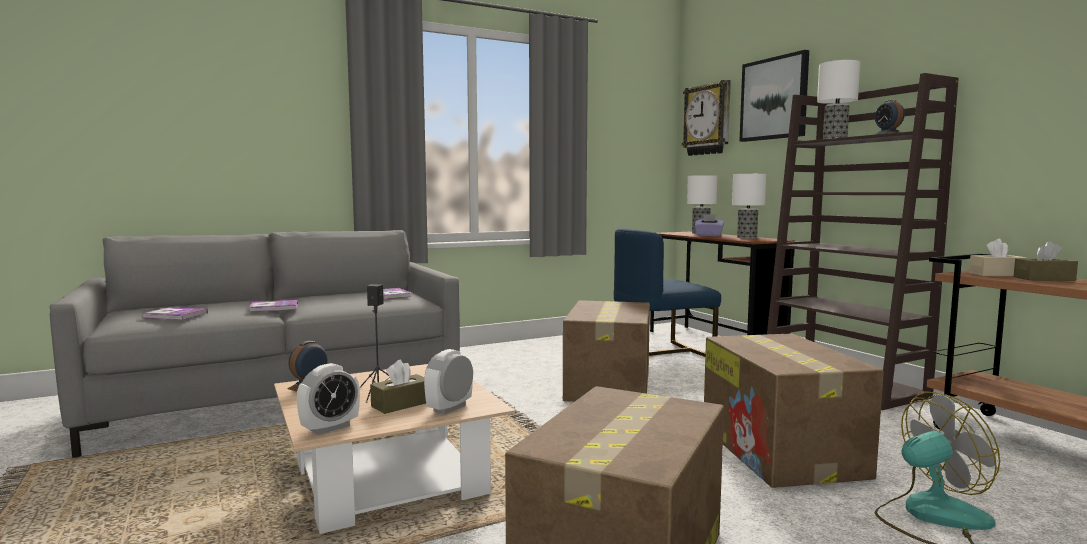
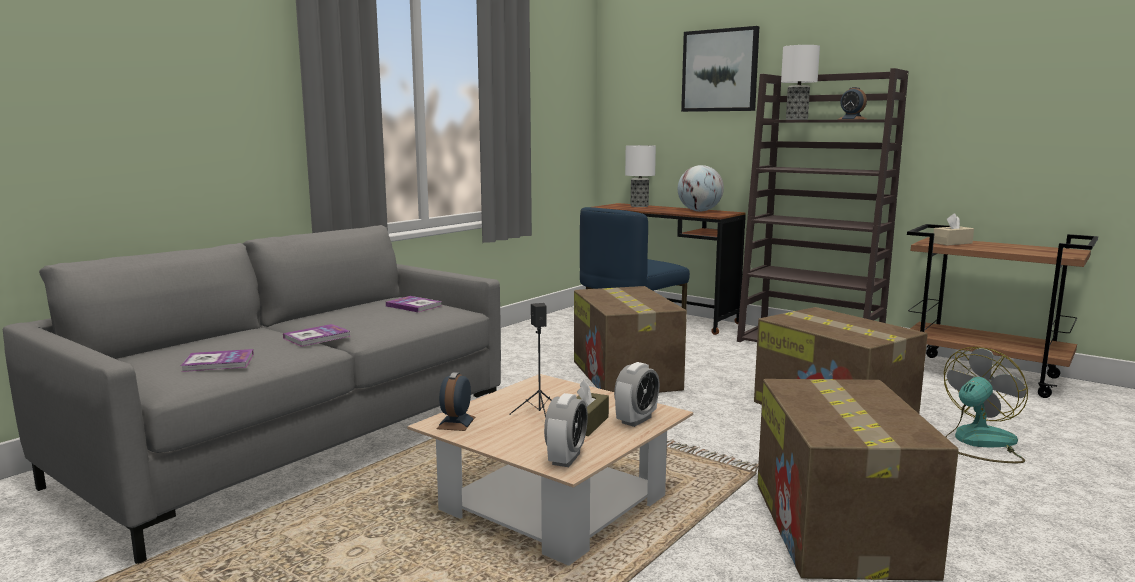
camera: 25 degrees left, 5 degrees up
(449, 408) = (636, 420): alarm clock -> alarm clock turned 150 degrees counterclockwise
(708, 119) = (639, 85): wall clock -> none
(708, 235) = (656, 209): purple tissue box -> none
(747, 238) = (699, 211): table lamp -> globe
(1044, 279) = (988, 245): brown tissue box -> none

